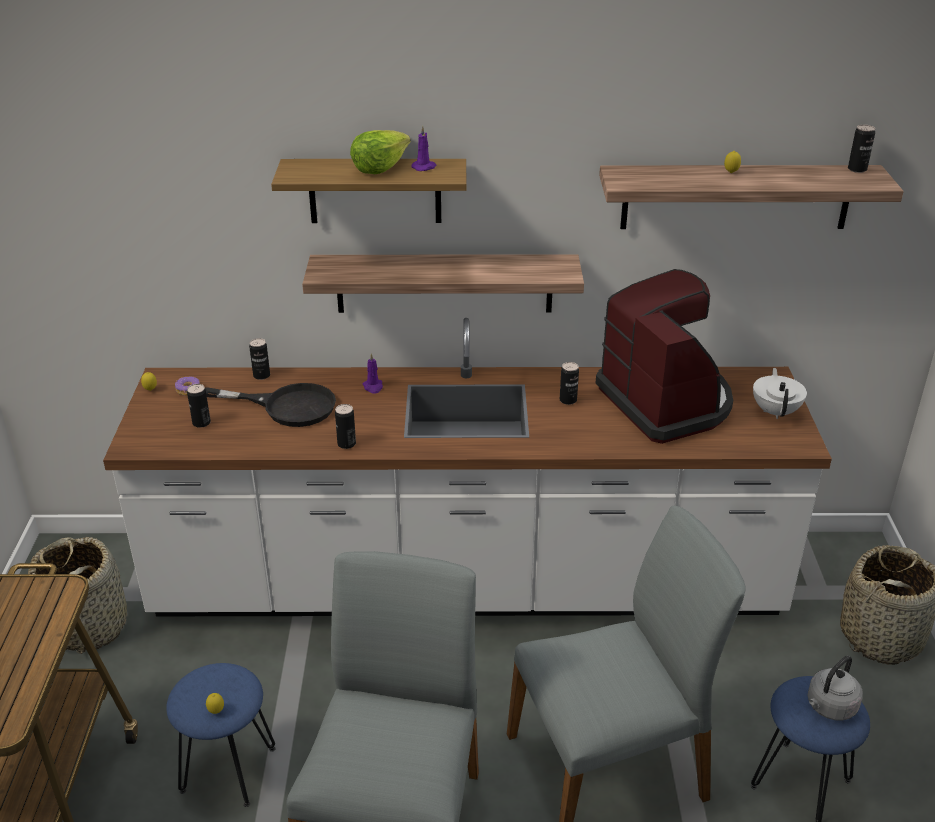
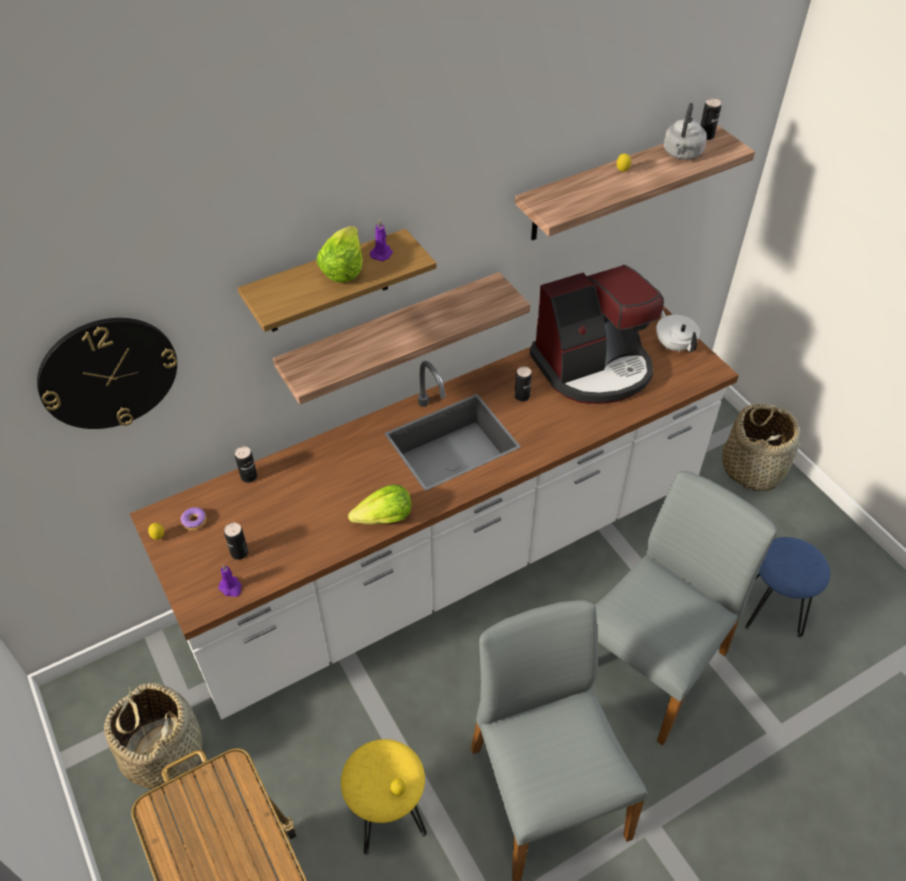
camera: 30 degrees left, 15 degrees up
(148, 203) = (108, 373): none -> wall clock
(227, 769) = (387, 814): blue stool -> yellow stool
(287, 406) = (300, 501): black frying pan -> none
(346, 444) = (384, 518): can -> lettuce
(373, 387) = (357, 448): purple candle -> purple candle (231, 588)
(666, 402) = (594, 367): coffee machine -> coffee machine turned 120 degrees clockwise
(829, 707) = (799, 560): grey kettle -> grey kettle (681, 154)

